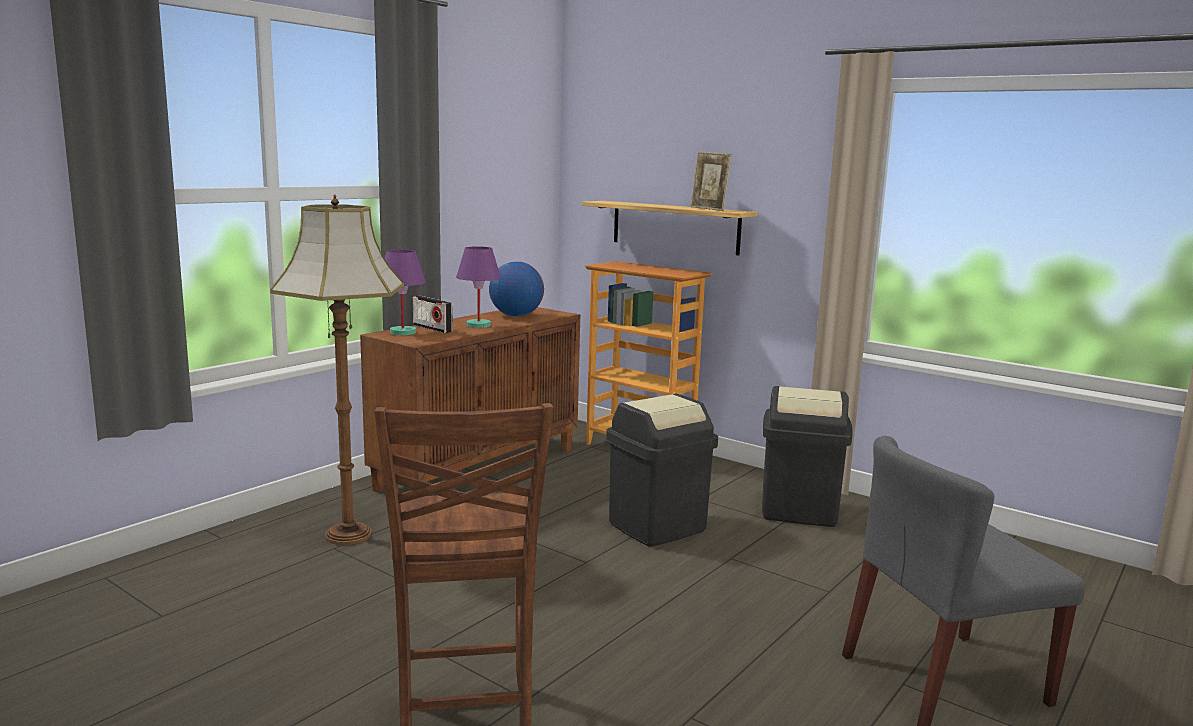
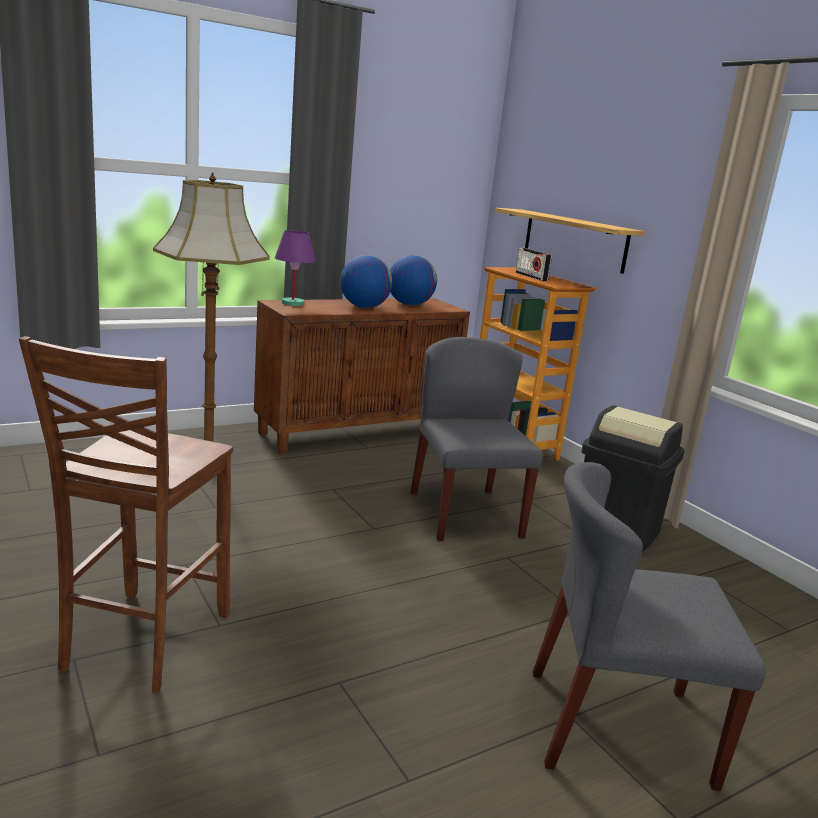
camera: 20 degrees right, 5 degrees up
(432, 328) = (322, 304): radio -> radio (531, 277)
(478, 325) = (364, 307): purple table lamp -> globe
(656, 526) = (464, 514): black trash can -> grey chair
(708, 209) = (597, 224): picture frame -> none

